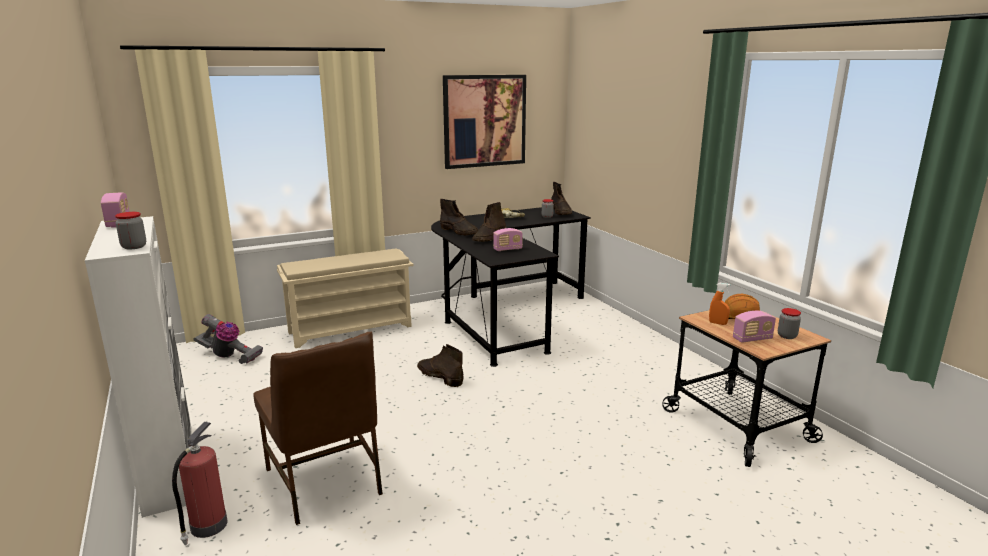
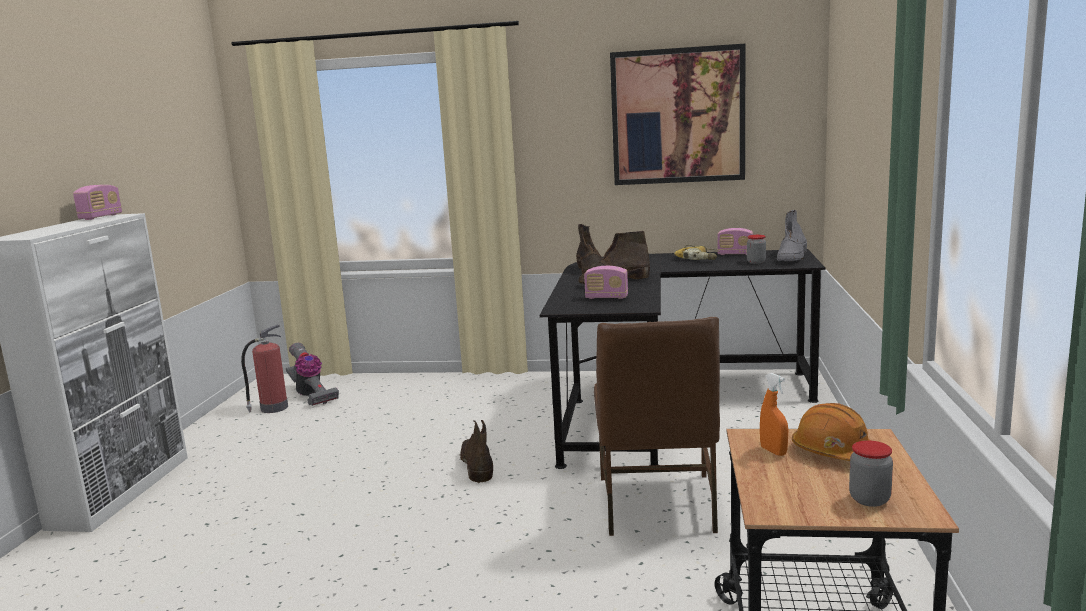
camera: 35 degrees right, 5 degrees down
(134, 247) = (38, 234): jar -> none
(207, 527) = (66, 558): fire extinguisher -> fire extinguisher (272, 408)
(325, 482) = (206, 549): brown chair -> brown chair (657, 505)
(351, 329) = (460, 389): beige shoe rack -> none
(561, 212) = (792, 257): brown boot -> grey boot
(752, 339) = (788, 489): radio -> radio (735, 254)

